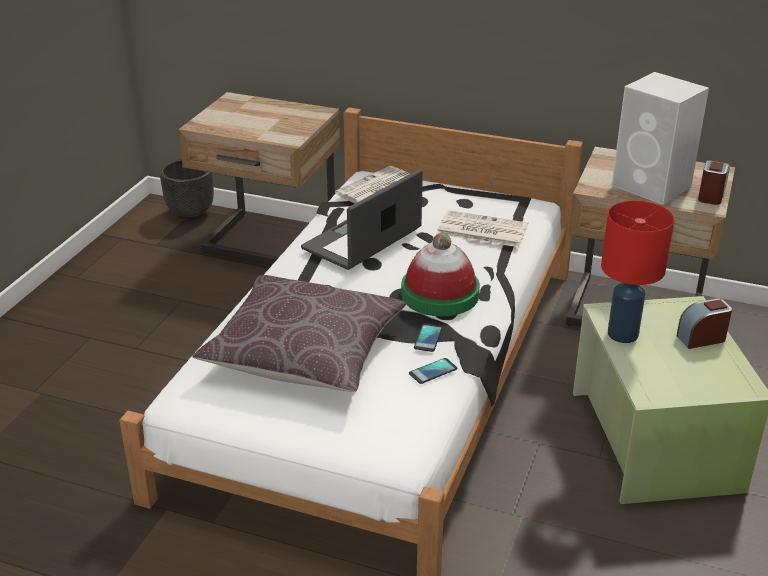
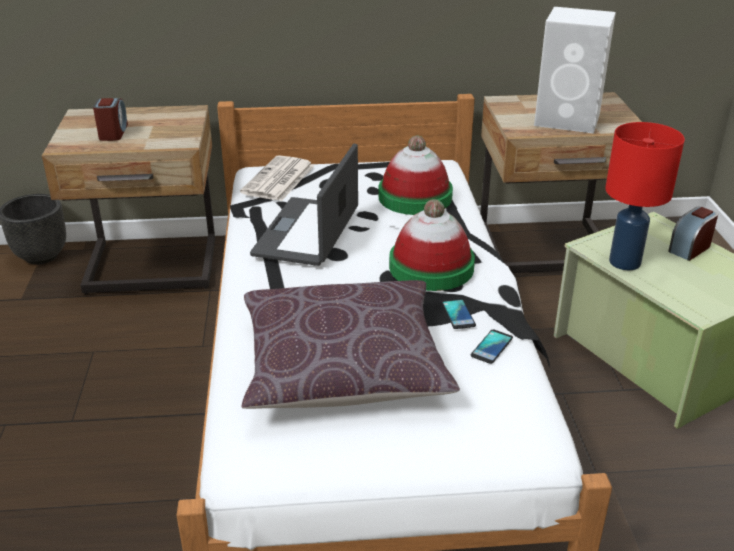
camera: 25 degrees left, 0 degrees up
(480, 230) = (415, 197): newspaper -> hat
(711, 195) = (622, 118): alarm clock -> alarm clock (113, 132)

